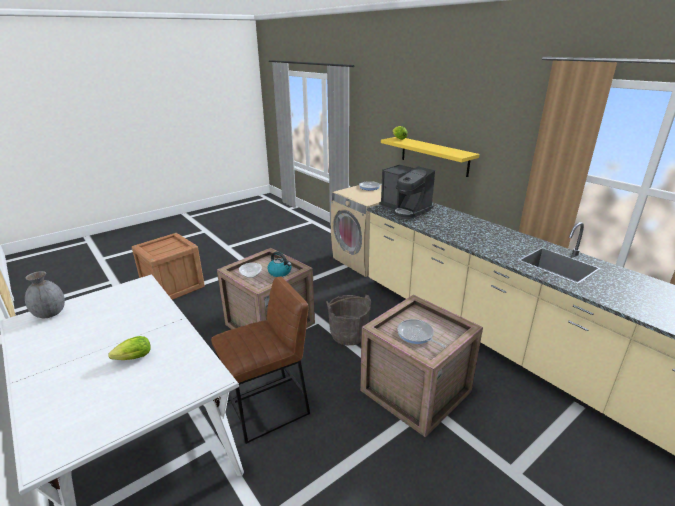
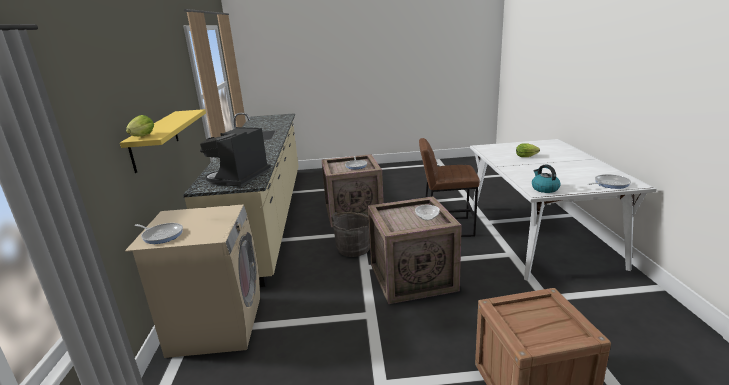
camera: 145 degrees left, 5 degrees down
(50, 313) = (610, 184): grey vase -> frying pan
(280, 272) = (398, 213): kettle -> kettle (544, 189)
(405, 210) = (239, 178): coffee machine -> coffee machine turned 150 degrees counterclockwise

